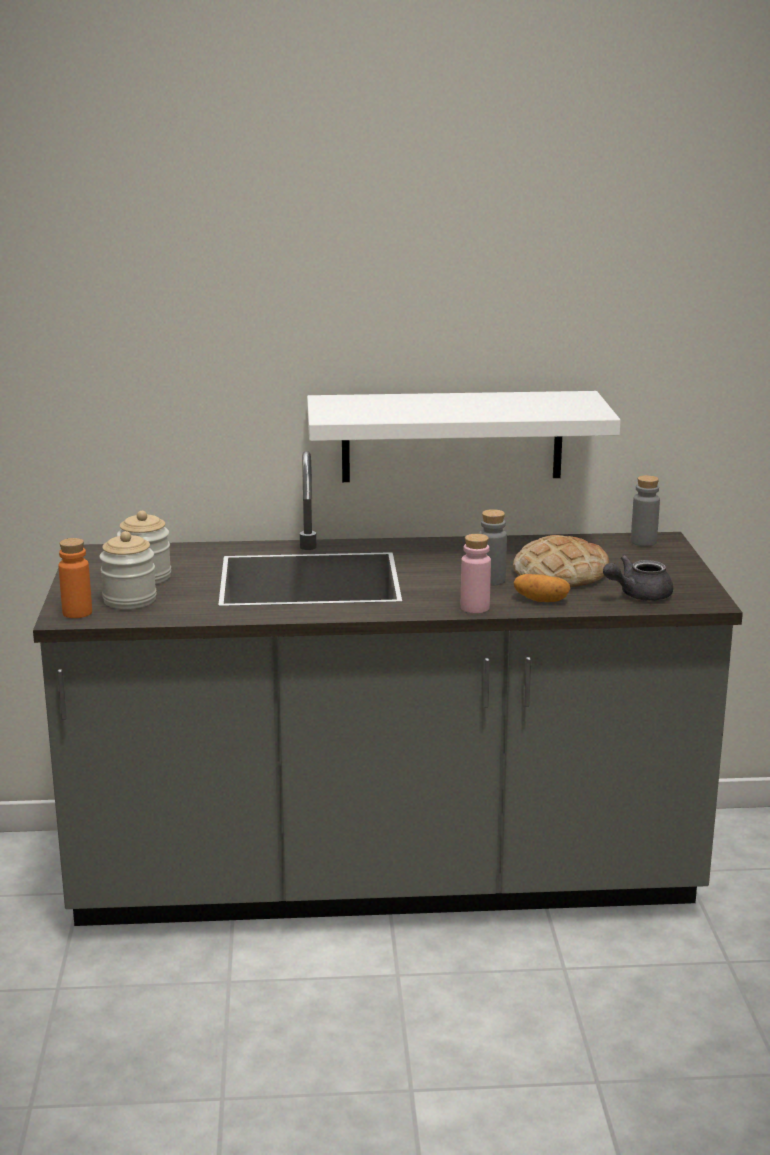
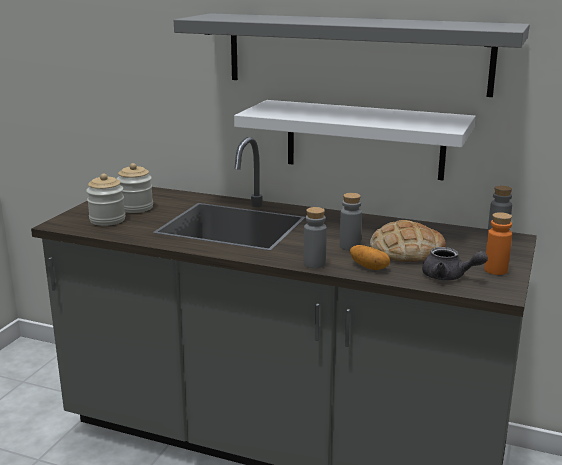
camera: 25 degrees right, 0 degrees up
(77, 613) = (68, 222): orange bottle -> orange bottle (495, 270)
(437, 323) = (356, 53): none -> grey shelf
(475, 608) = (314, 264): pink bottle -> grey bottle
(638, 595) = (449, 277): grey teapot -> grey teapot turned 150 degrees counterclockwise

